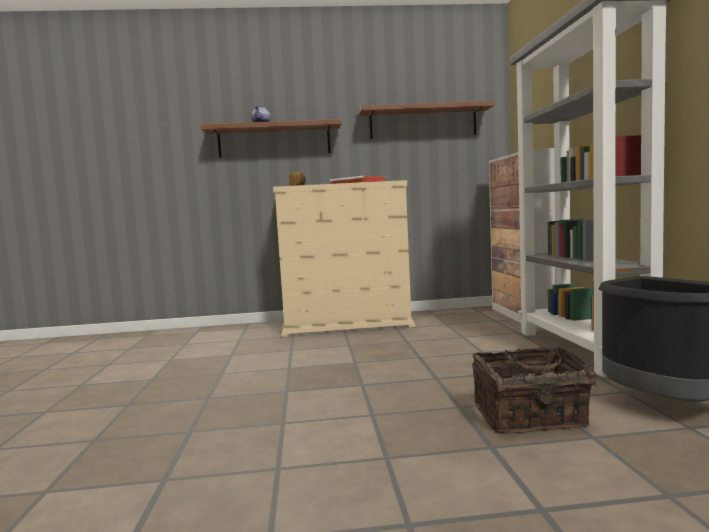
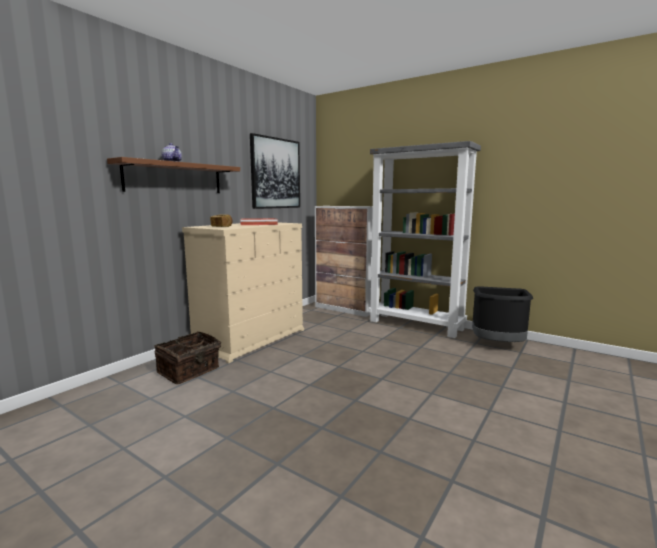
camera: 50 degrees left, 5 degrees up
(423, 122) = (275, 173): brown shelf -> picture
(530, 417) = (480, 367): basket -> basket (190, 371)

